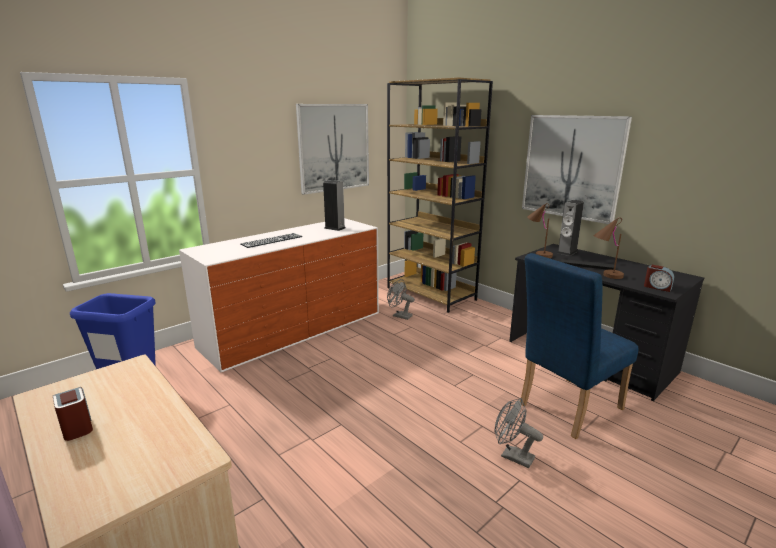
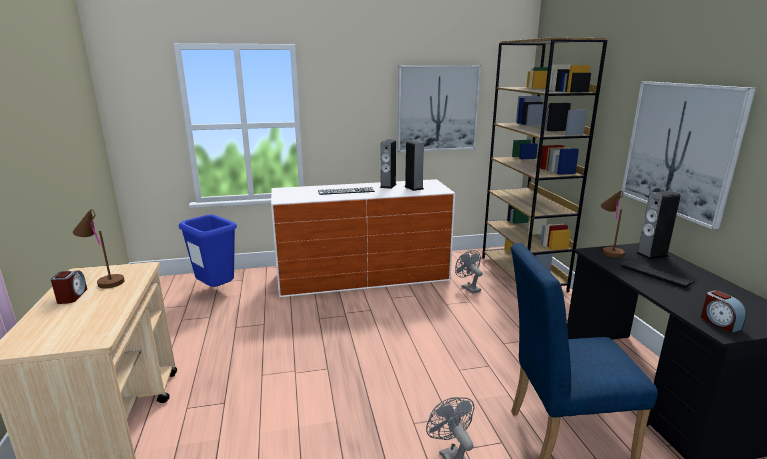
camera: 30 degrees right, 0 degrees up
(307, 229) = (388, 186): none -> speaker
(604, 276) = (661, 292): brown table lamp -> brown table lamp (103, 281)

